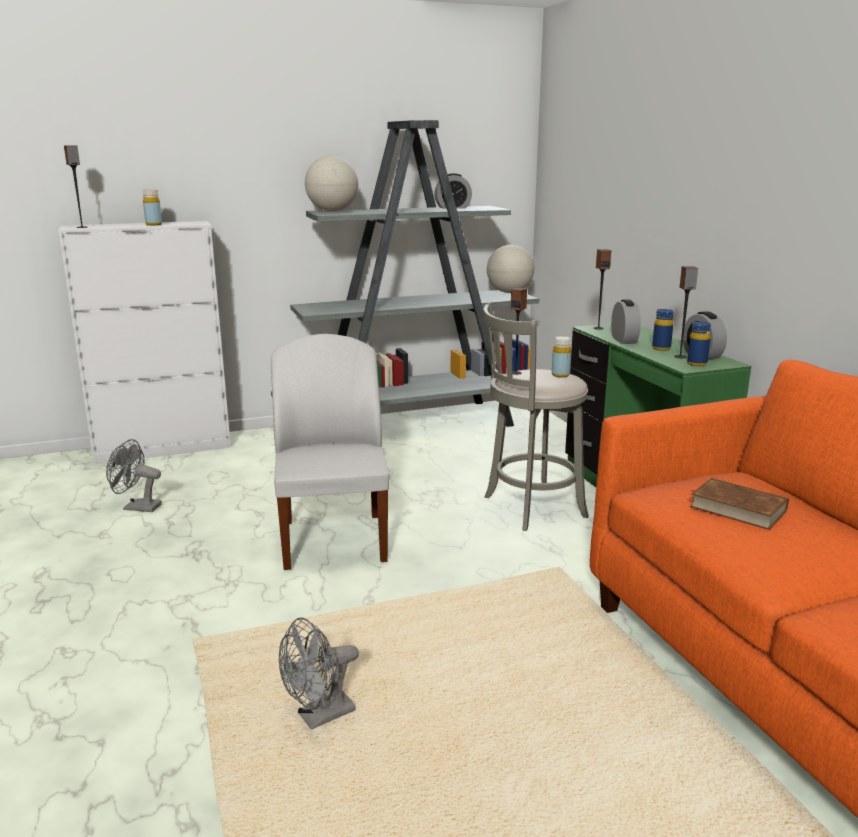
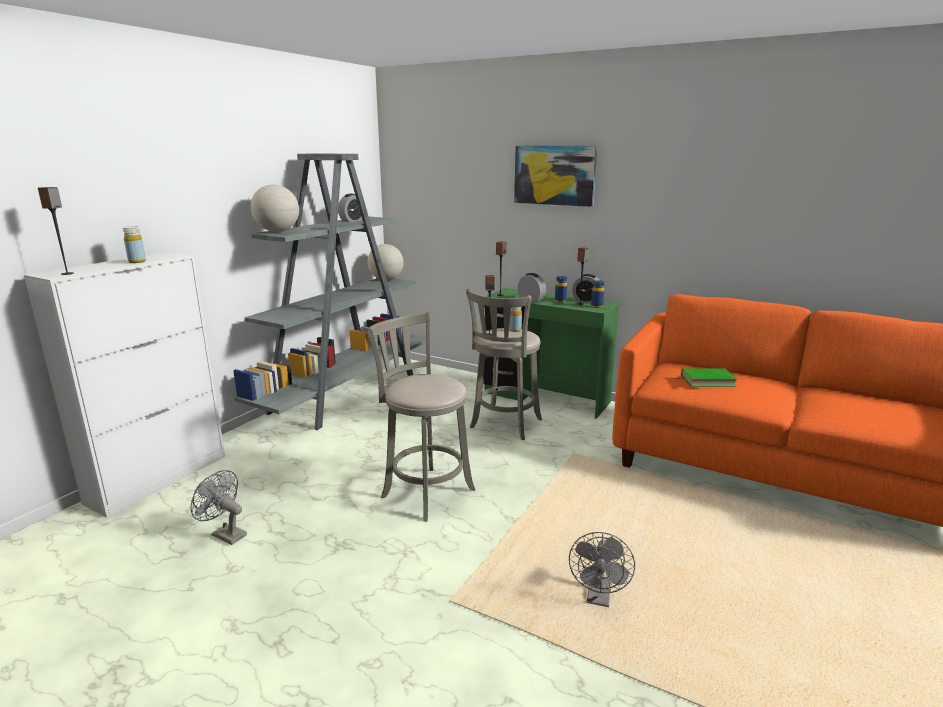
camera: 40 degrees left, 0 degrees up
(137, 507) = (225, 534): grey fan -> grey fan turned 60 degrees clockwise
(334, 539) = (425, 491): white chair -> grey stool
(696, 152) = (554, 175): none -> picture
(737, 508) = (707, 381): brown book -> green book

